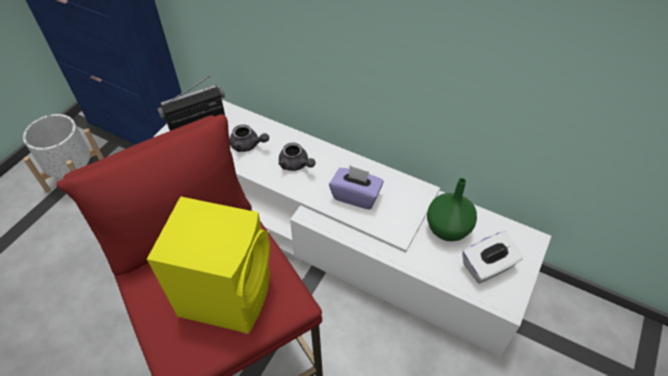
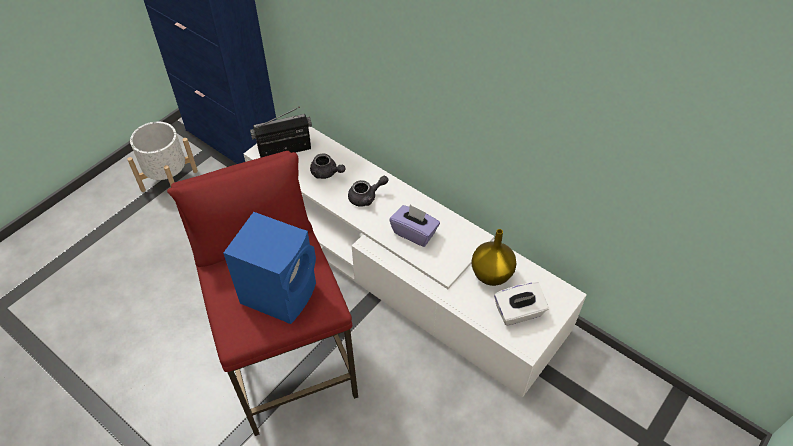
camera: 10 degrees right, 0 degrees up
(228, 292) = (280, 292): yellow speaker -> blue speaker
(296, 165) = (366, 197): grey teapot -> grey teapot turned 75 degrees counterclockwise
(448, 230) = (492, 275): green vase -> yellow vase

